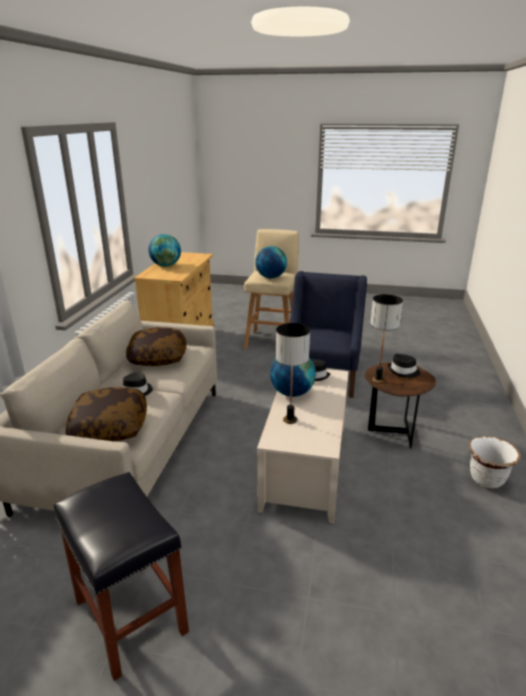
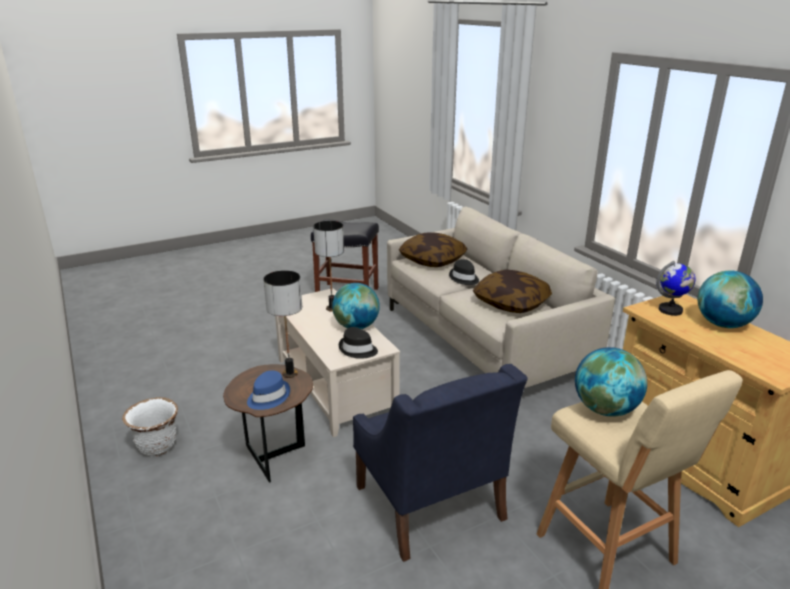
camera: 140 degrees right, 0 degrees up
(167, 274) = (670, 310): none -> globe
(403, 371) = (268, 397): black hat -> blue hat

